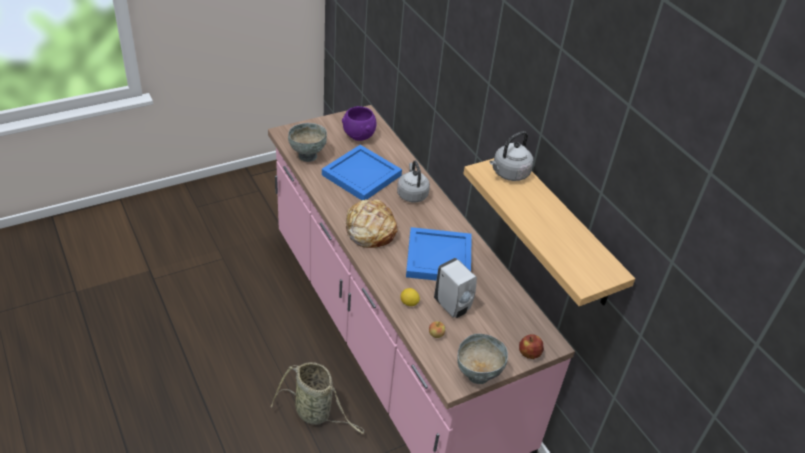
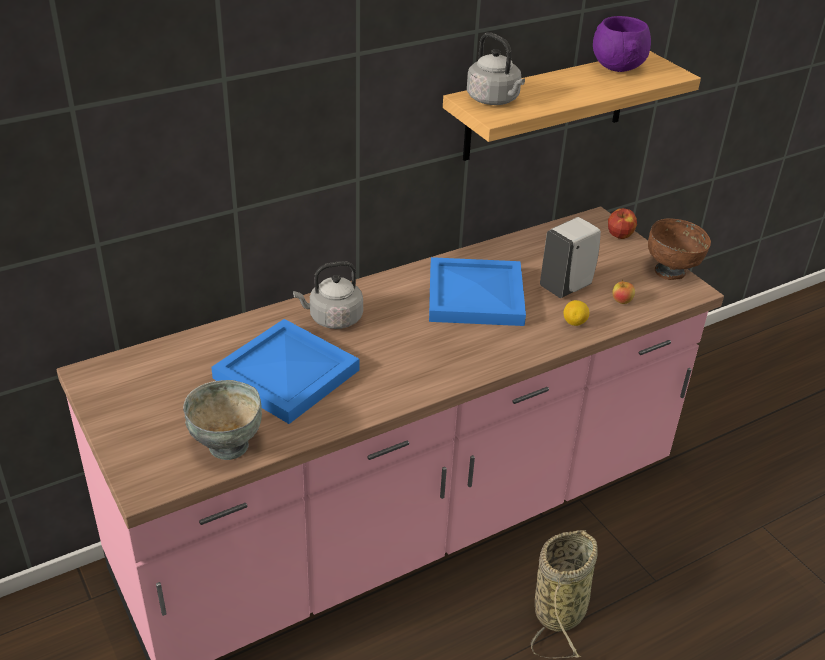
camera: 90 degrees left, 5 degrees down
(358, 136) = (165, 381): purple bowl -> purple bowl (617, 69)
(369, 230) = (431, 361): bread -> none
(478, 375) = (671, 272): grey bowl -> brown bowl

